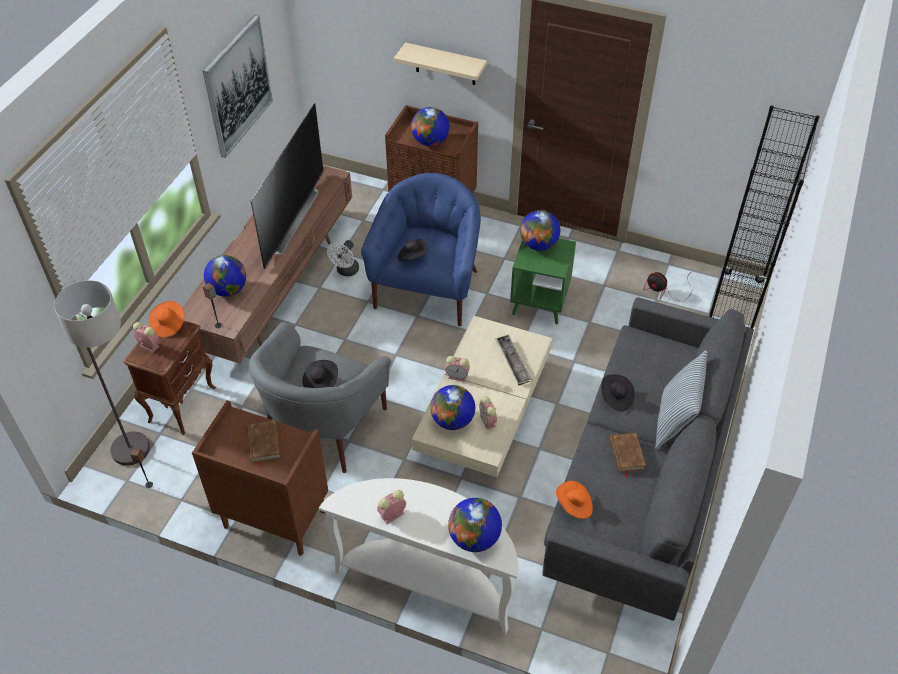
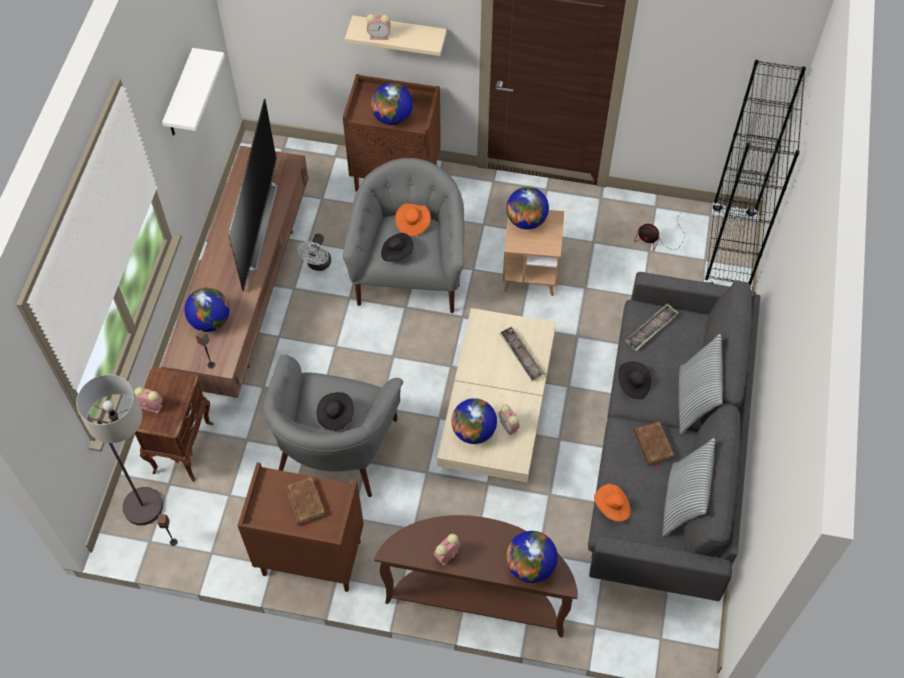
camera: 10 degrees left, 10 degrees up
(168, 325) = (164, 379): orange hat -> orange hat (412, 223)
(237, 86) = (180, 96): picture -> white shelf
(427, 289) = (410, 273): blue armchair -> grey armchair
(428, 581) = (477, 596): white console table -> brown console table
(458, 376) = (469, 381): alarm clock -> alarm clock (380, 36)
(539, 304) = (530, 274): green side table -> brown side table
(642, 352) = (651, 329): none -> tray
(647, 512) = (682, 503): none -> pillow

